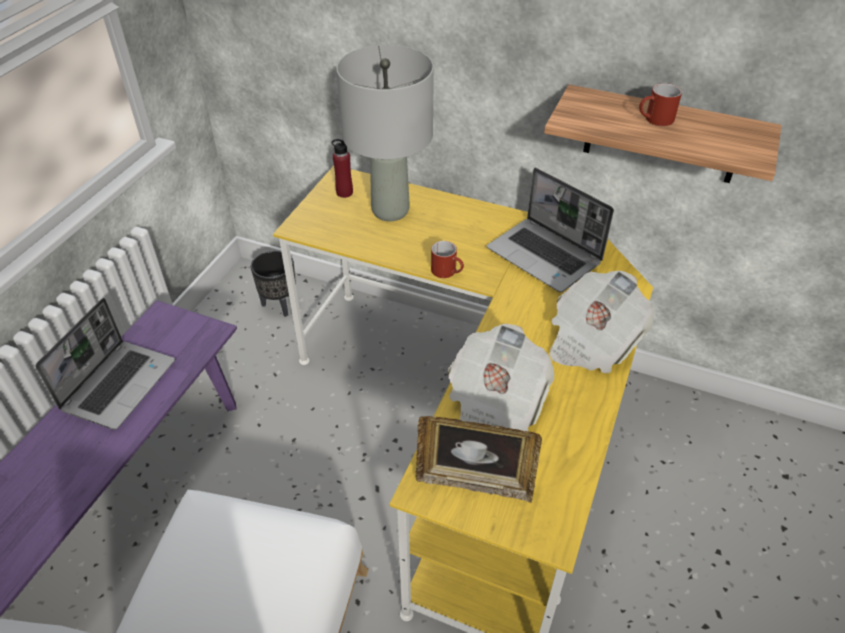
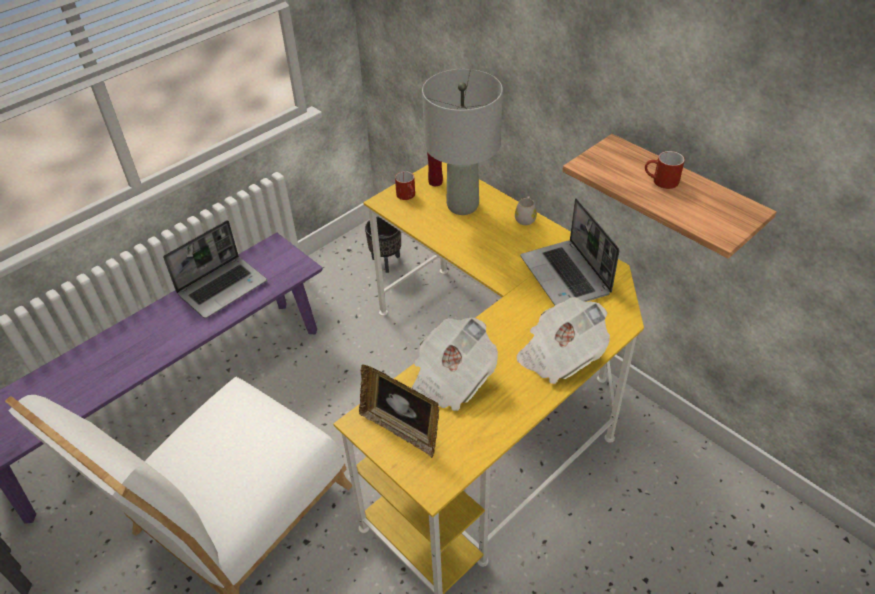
camera: 25 degrees right, 0 degrees up
(448, 271) = (478, 267): red mug -> red mug (408, 196)
(466, 207) = (525, 218): none -> white mug

